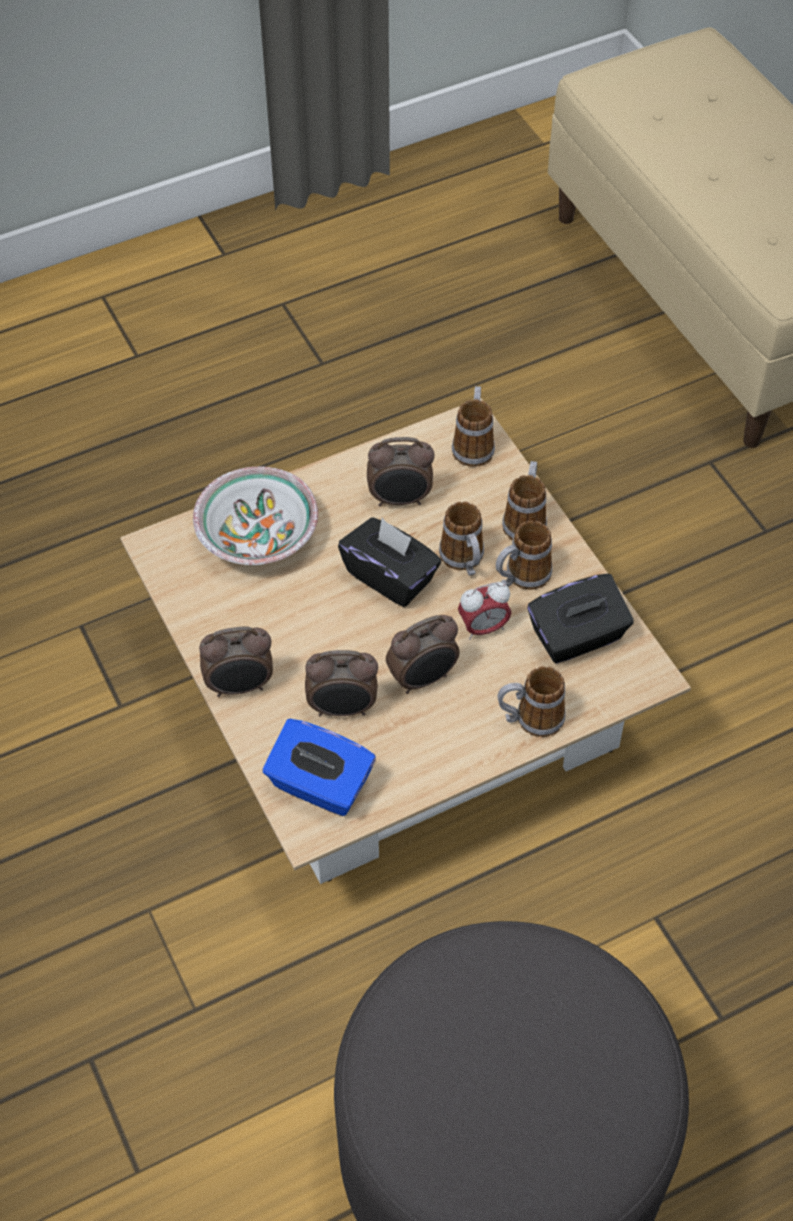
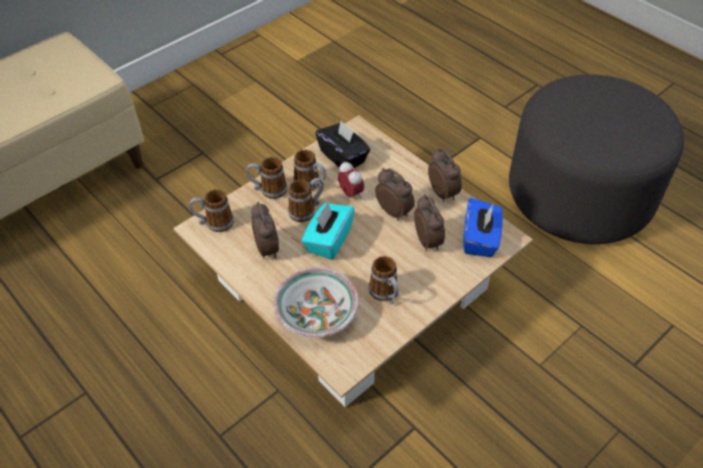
camera: 105 degrees left, 5 degrees down
(240, 686) = (433, 292): alarm clock -> alarm clock (443, 193)
(390, 576) = (328, 240): black tissue box -> turquoise tissue box
(530, 719) = (401, 166): mug -> mug (386, 294)

